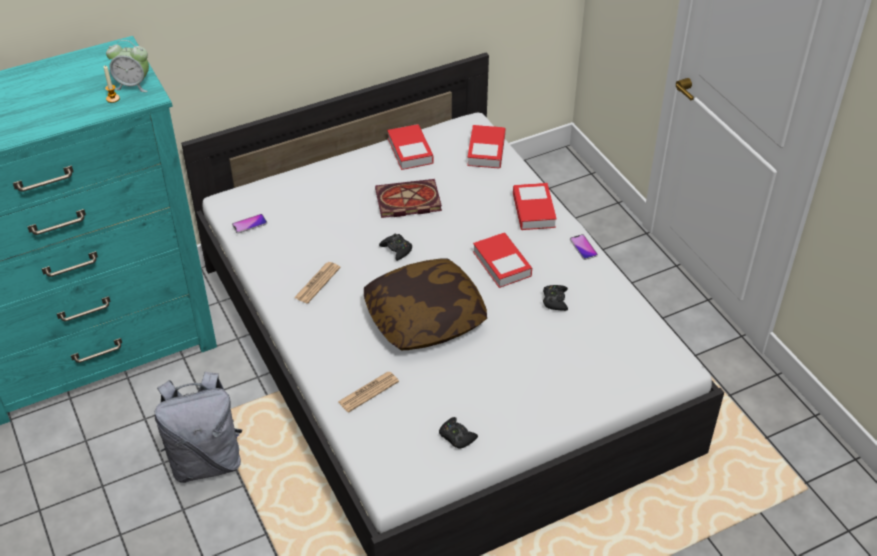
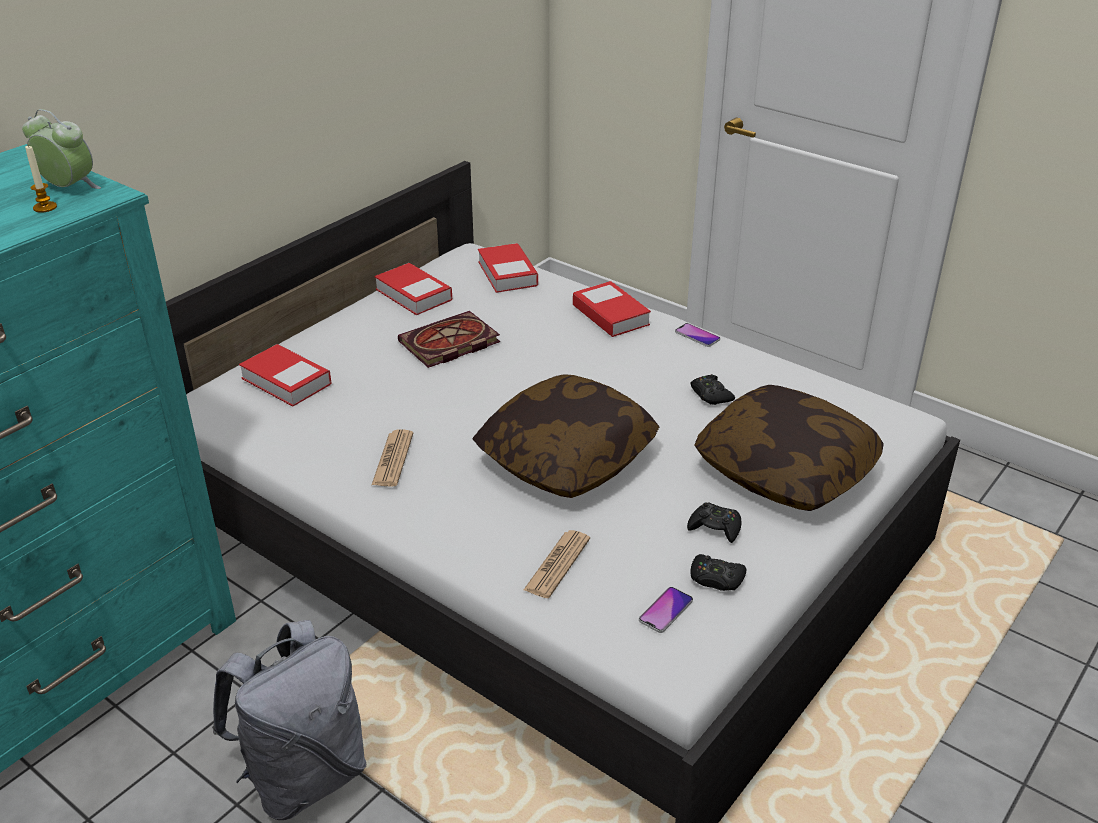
camera: 25 degrees left, 10 degrees down
(133, 85) = (69, 188): alarm clock -> alarm clock turned 135 degrees counterclockwise
(249, 224) = (249, 419): phone -> phone (665, 610)
(396, 249) = (474, 395): black game controller -> black game controller (715, 527)
(502, 264) = (616, 376): book -> book (286, 381)
(561, 376) = (785, 470): none -> pillow

